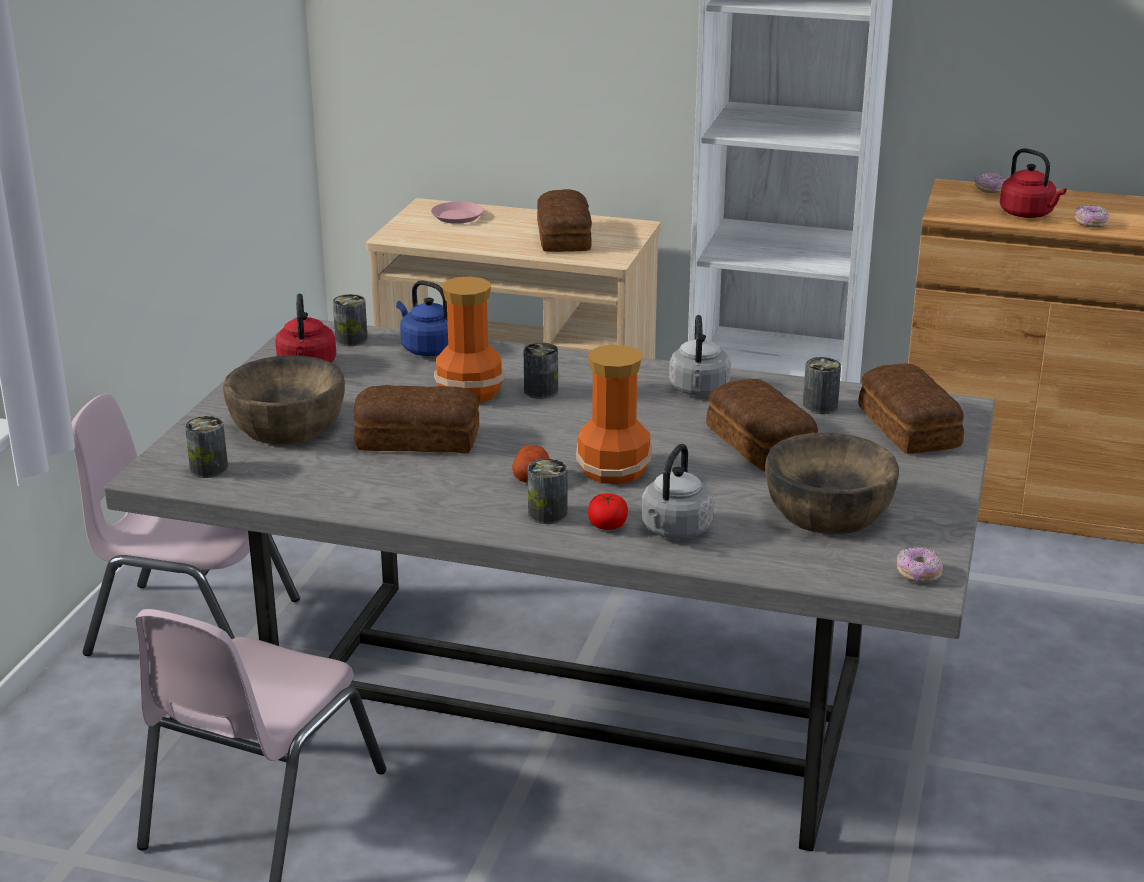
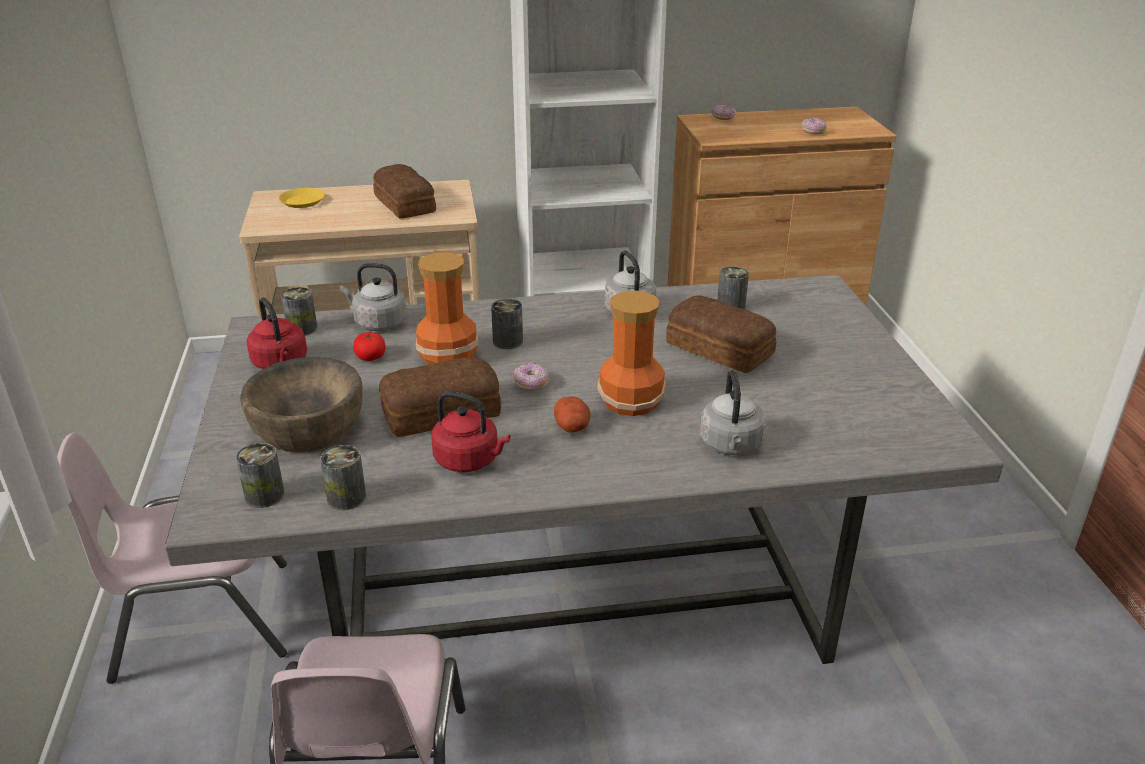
camera: 25 degrees left, 5 degrees up
(427, 349) = (378, 323): blue kettle -> grey kettle
(457, 217) = (302, 201): pink plate -> yellow plate
(547, 514) = (616, 458): can -> can (346, 497)
(607, 525) = (674, 455): tomato -> tomato (370, 357)
(828, 511) = (824, 396): brown bowl -> none
(907, 428) = (807, 311): bread -> none
(918, 574) = (940, 435): donut -> donut (531, 384)
(1028, 214) = (767, 131): red kettle -> red kettle (470, 461)

